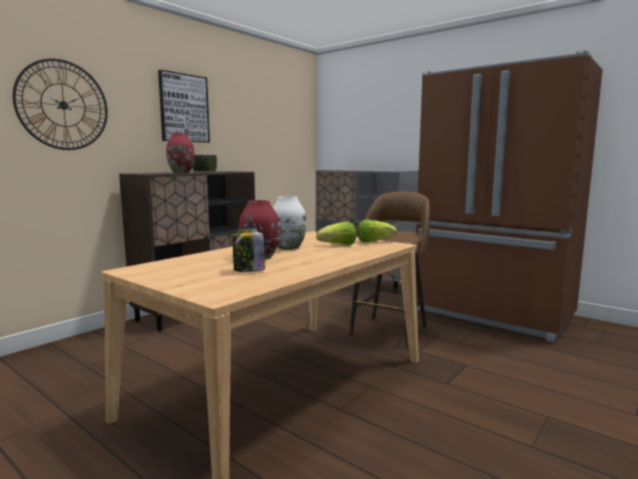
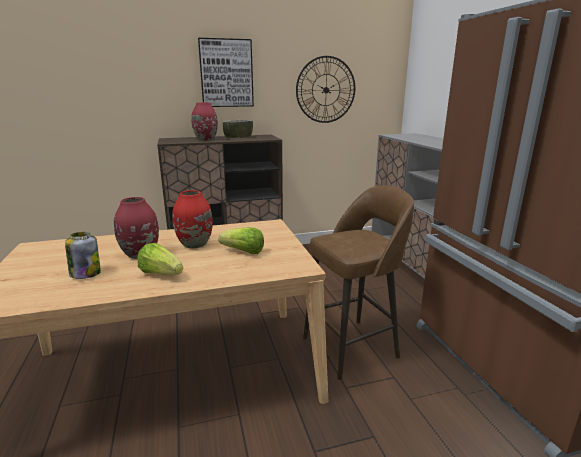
camera: 35 degrees right, 10 degrees up
(63, 105) = (109, 80): wall clock -> wall clock (326, 90)
(288, 248) = (194, 244): white vase -> red vase
(374, 242) = (291, 255): lettuce -> lettuce (161, 274)

